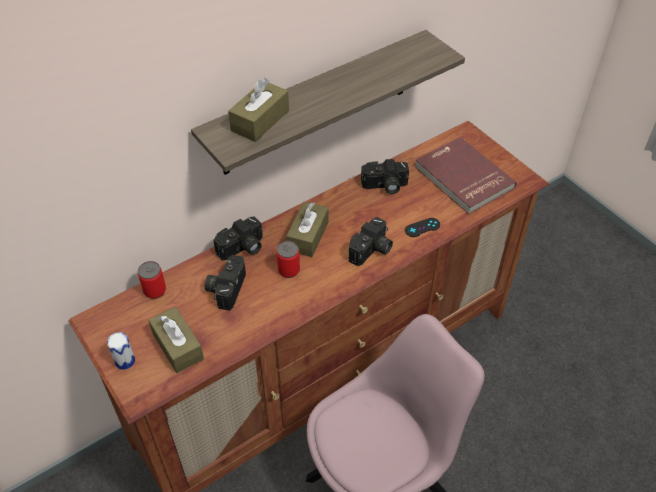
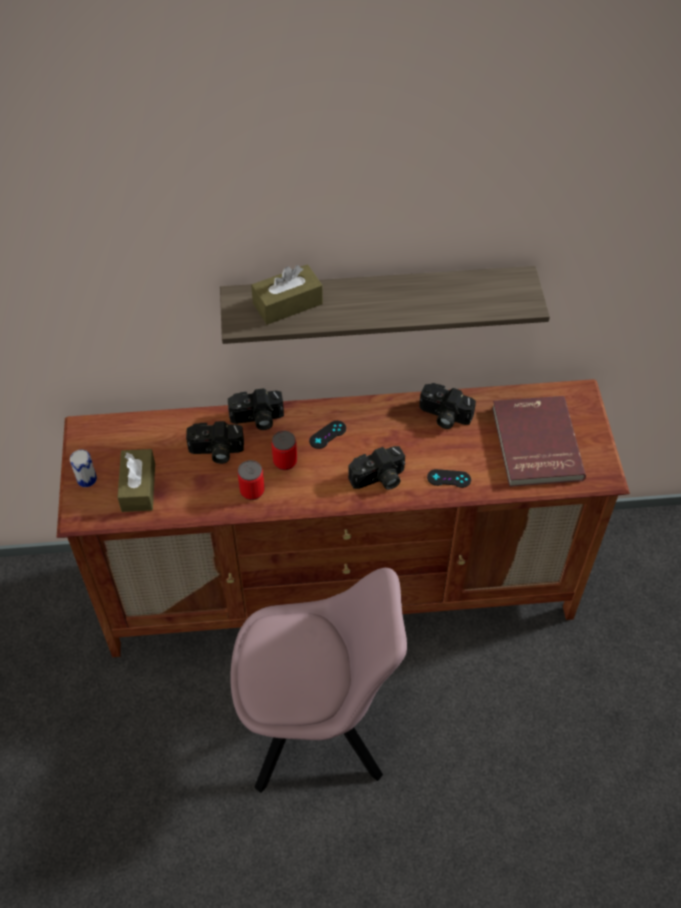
camera: 30 degrees right, 5 degrees up
(155, 290) = (152, 424): can -> can (252, 491)
(226, 288) = (216, 451): camera -> camera turned 135 degrees counterclockwise
(308, 236) = (327, 435): brown tissue box -> black game controller

